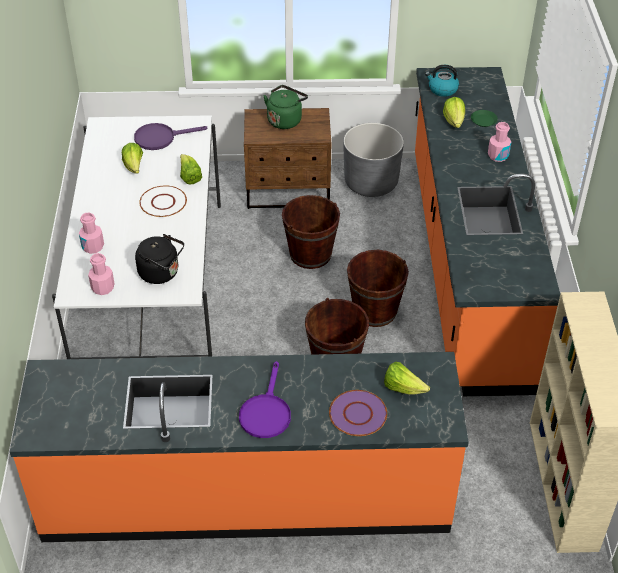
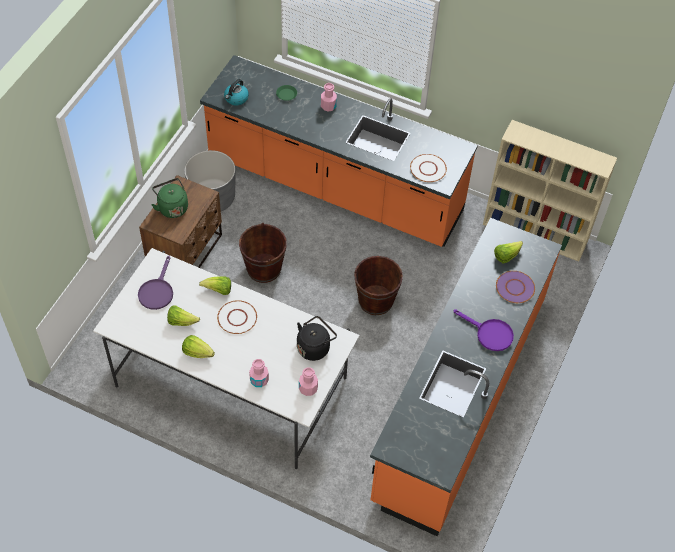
camera: 65 degrees left, 10 degrees up
(375, 311) = (343, 257): brown bucket -> none
(454, 121) = (276, 110): lettuce -> lettuce (197, 352)
(480, 267) = (427, 169): none -> white plate

